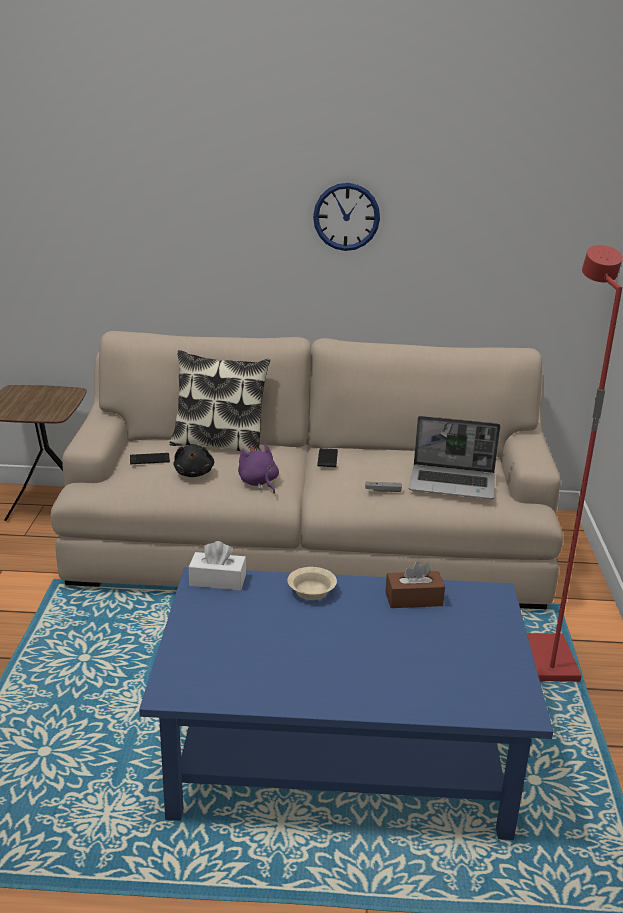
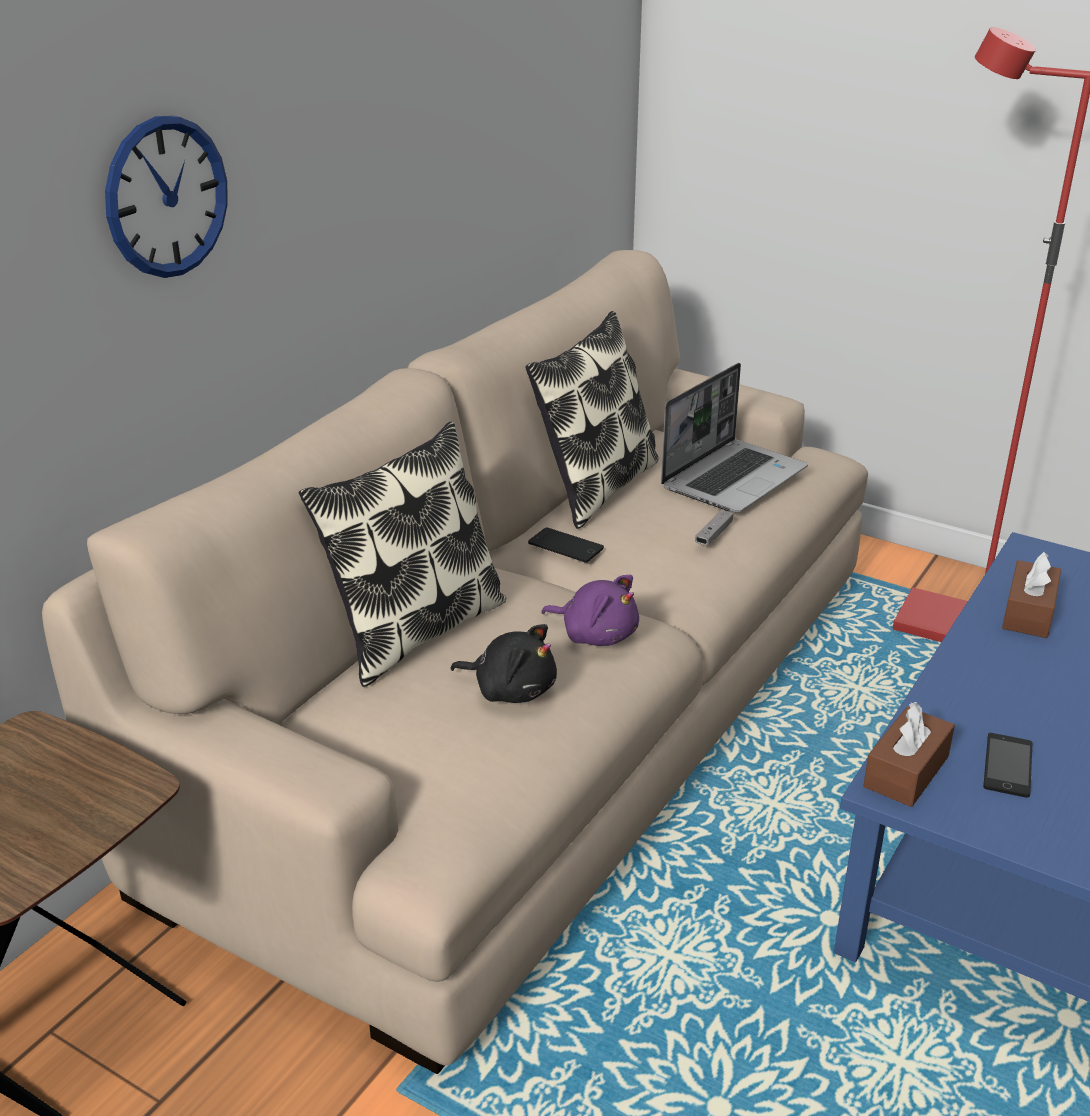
camera: 60 degrees left, 5 degrees up
(149, 459) = (404, 726): phone -> phone (1007, 766)
(217, 580) = (906, 771): white tissue box -> brown tissue box
(259, 483) = (596, 635): purple plush toy -> purple plush toy turned 150 degrees counterclockwise
(310, 591) = (977, 690): beige bowl -> none
(346, 217) = (383, 112): wall clock -> wall clock (167, 197)
(393, 452) = (595, 488): none -> pillow

